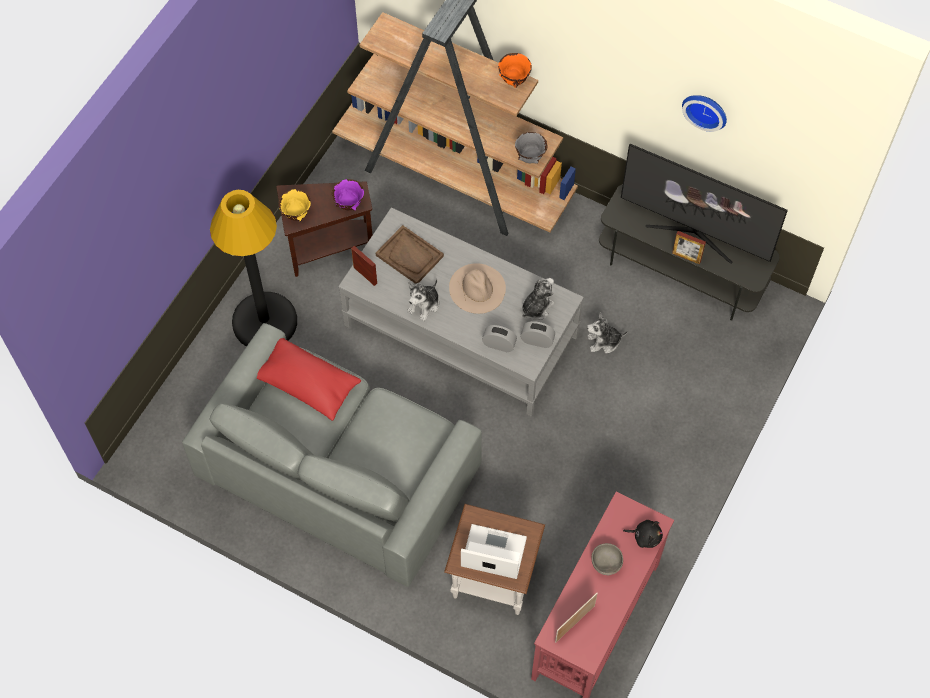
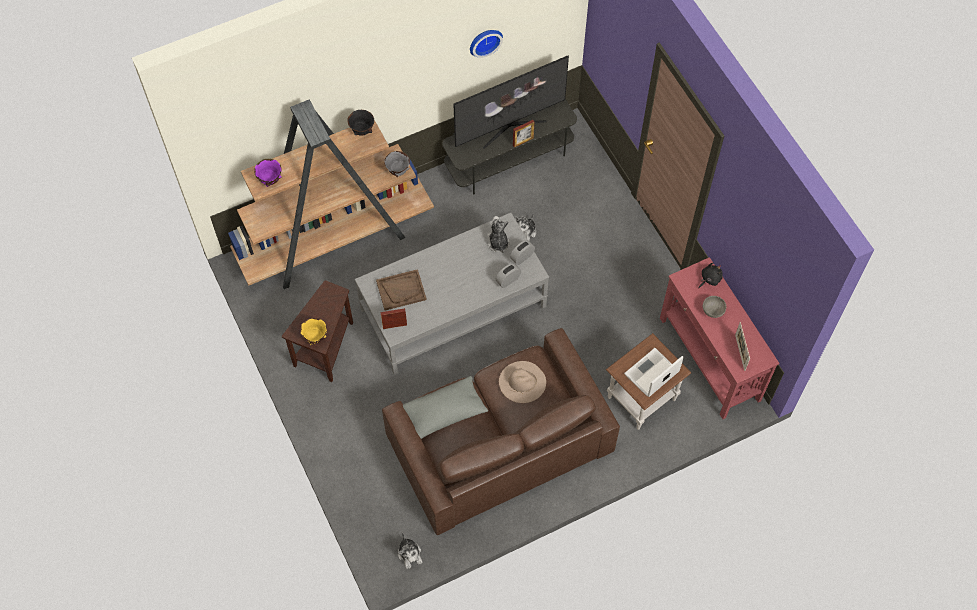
camera: 55 degrees left, 0 degrees up
(265, 321) = (351, 422): black floor lamp -> none
(306, 384) = (443, 413): red pillow -> grey pillow
(339, 469) = (498, 442): grey sofa -> brown sofa
(349, 204) = (334, 301): purple bowl -> purple bowl (270, 180)
(424, 305) = (445, 304): plush toy -> plush toy (410, 554)
(477, 288) = (457, 266): beige hat -> beige hat (522, 382)
(514, 80) = (362, 131): orange bowl -> black bowl

